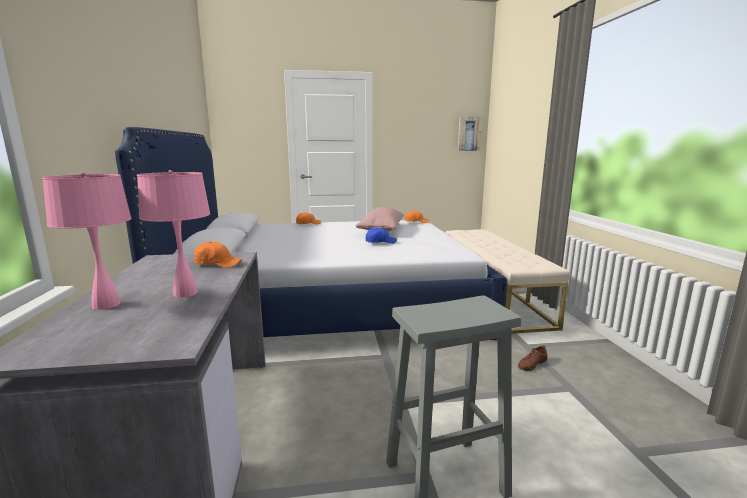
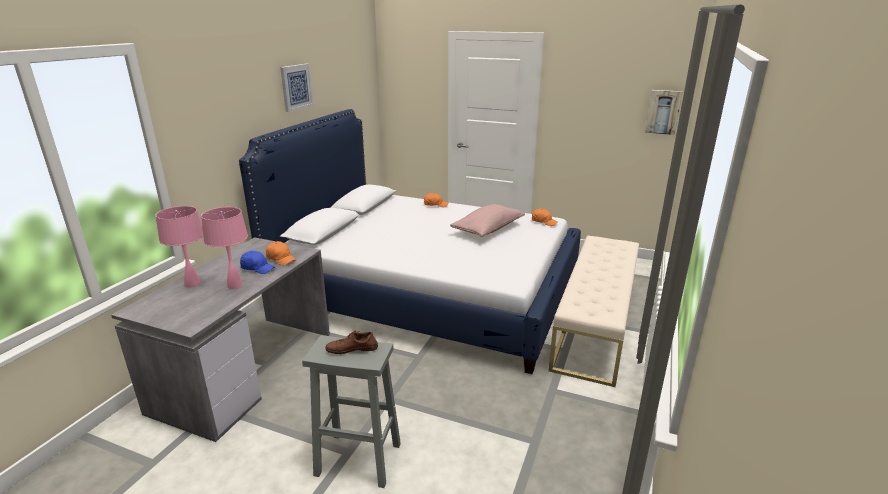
camera: 30 degrees right, 10 degrees up
(155, 90) = (296, 87): none -> picture
(380, 242) = (457, 249): blue cap -> blue cap (258, 268)
(532, 364) = (532, 408): brown shoe -> brown shoe (352, 348)

